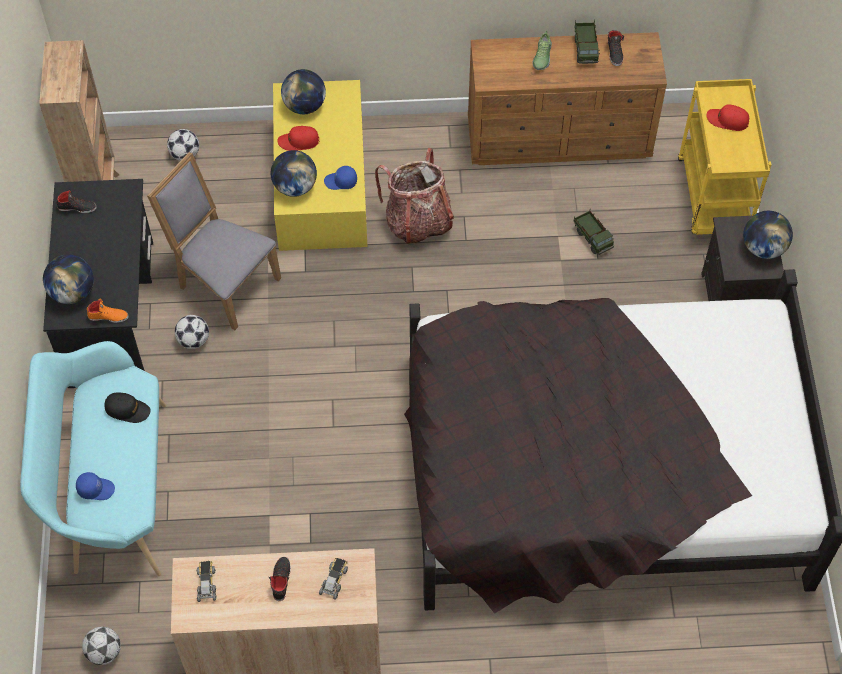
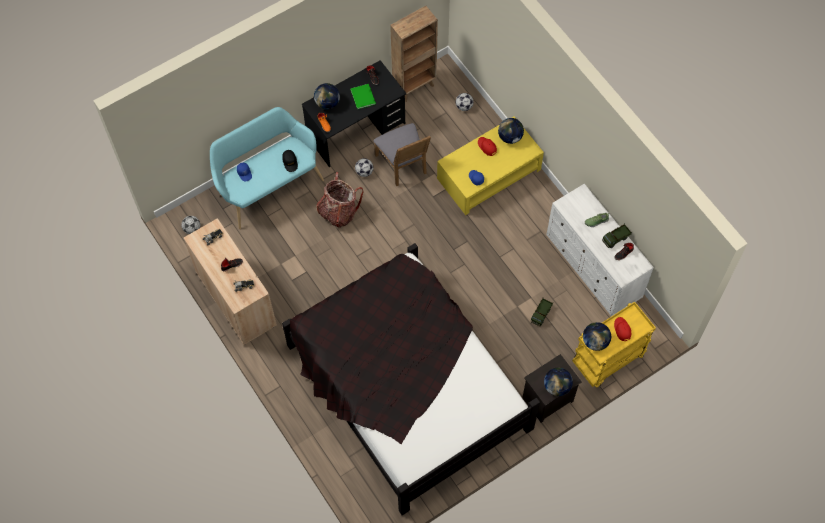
camera: 60 degrees right, 5 degrees up
(101, 237) = (363, 96): none -> green book
(224, 282) = (403, 166): grey chair -> grey chair turned 150 degrees clockwise
(295, 186) = (459, 160): globe -> globe (595, 341)
(418, 221) = (495, 229): backpack -> backpack (338, 212)
(560, 138) = (594, 267): brown dresser -> white dresser

